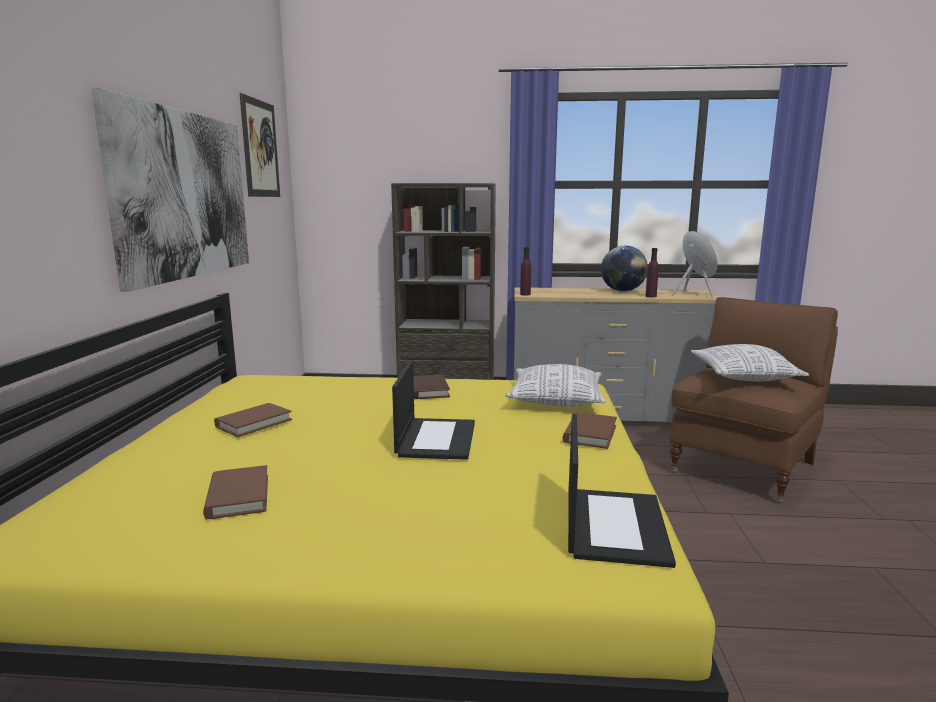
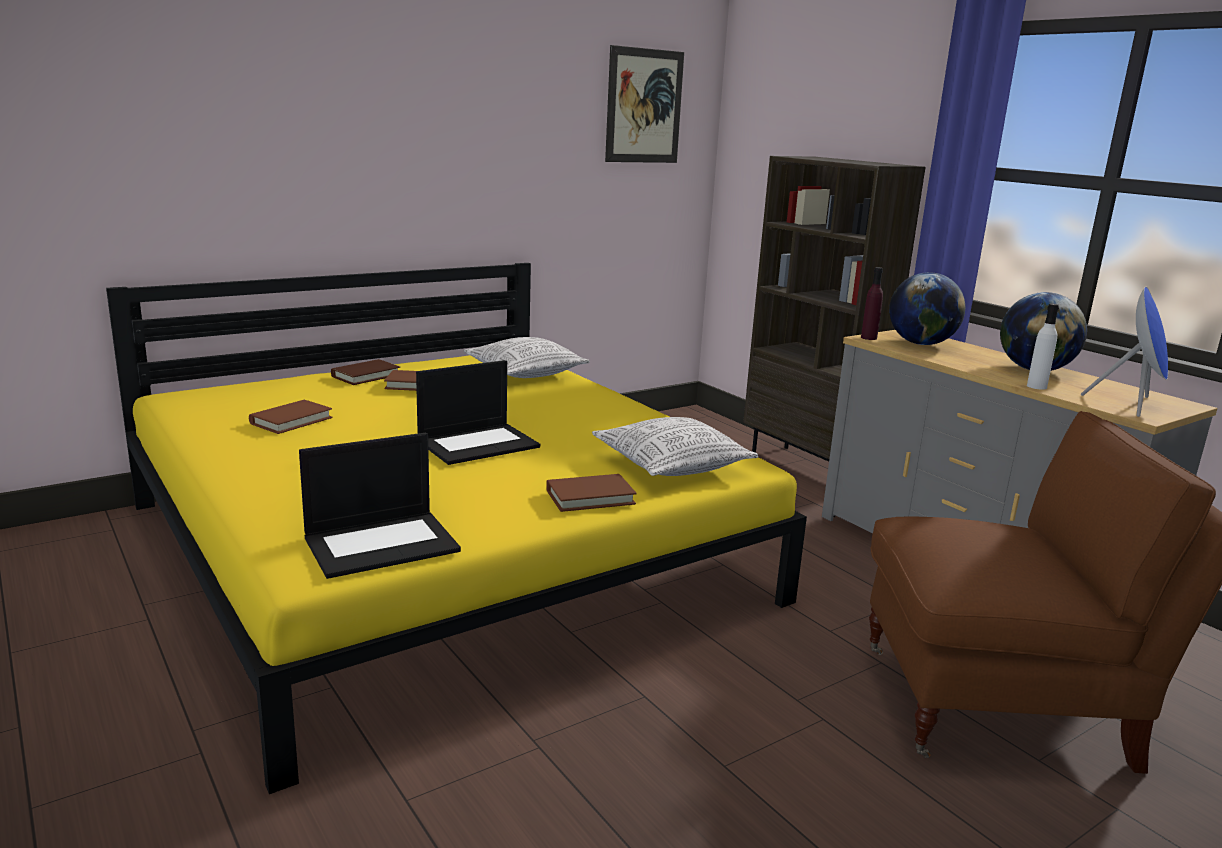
camera: 50 degrees right, 5 degrees up
(184, 195) = (483, 160): picture -> none
(429, 390) = (600, 412): brown book -> brown book (366, 375)
(551, 292) = (921, 344): none -> globe
(651, 296) = (1036, 386): purple bottle -> white bottle
(743, 377) = (971, 542): pillow -> pillow (526, 373)

